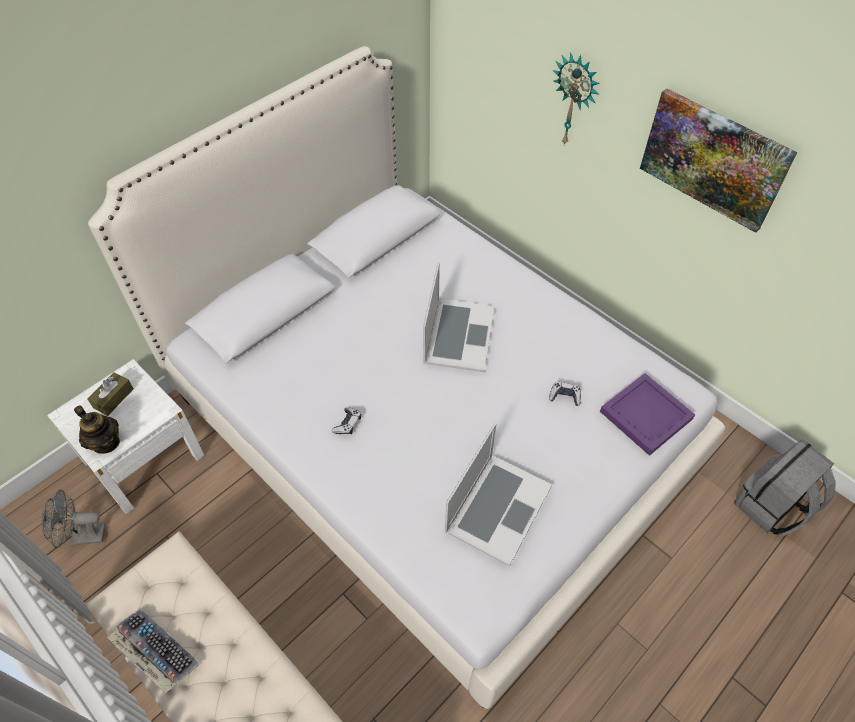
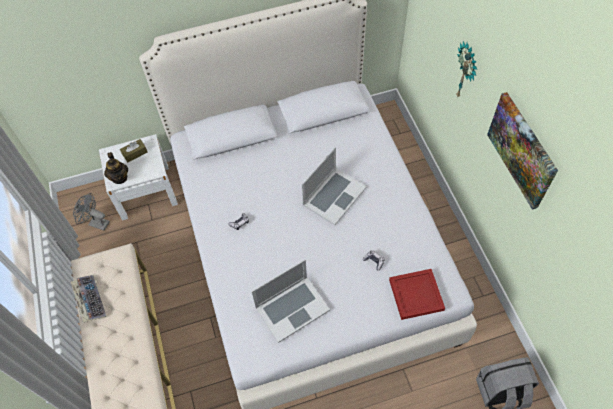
camera: 30 degrees right, 5 degrees up
(644, 415) = (415, 294): purple tray -> red tray

